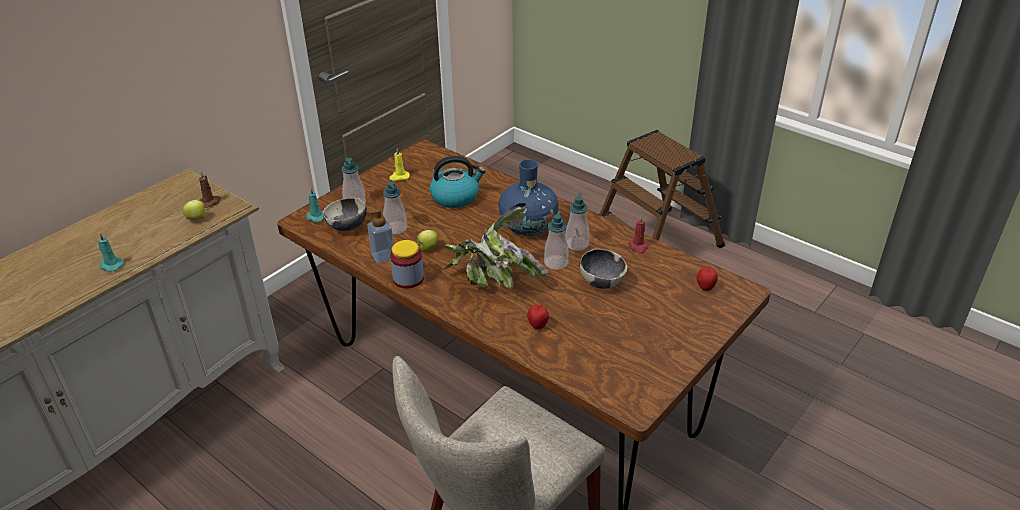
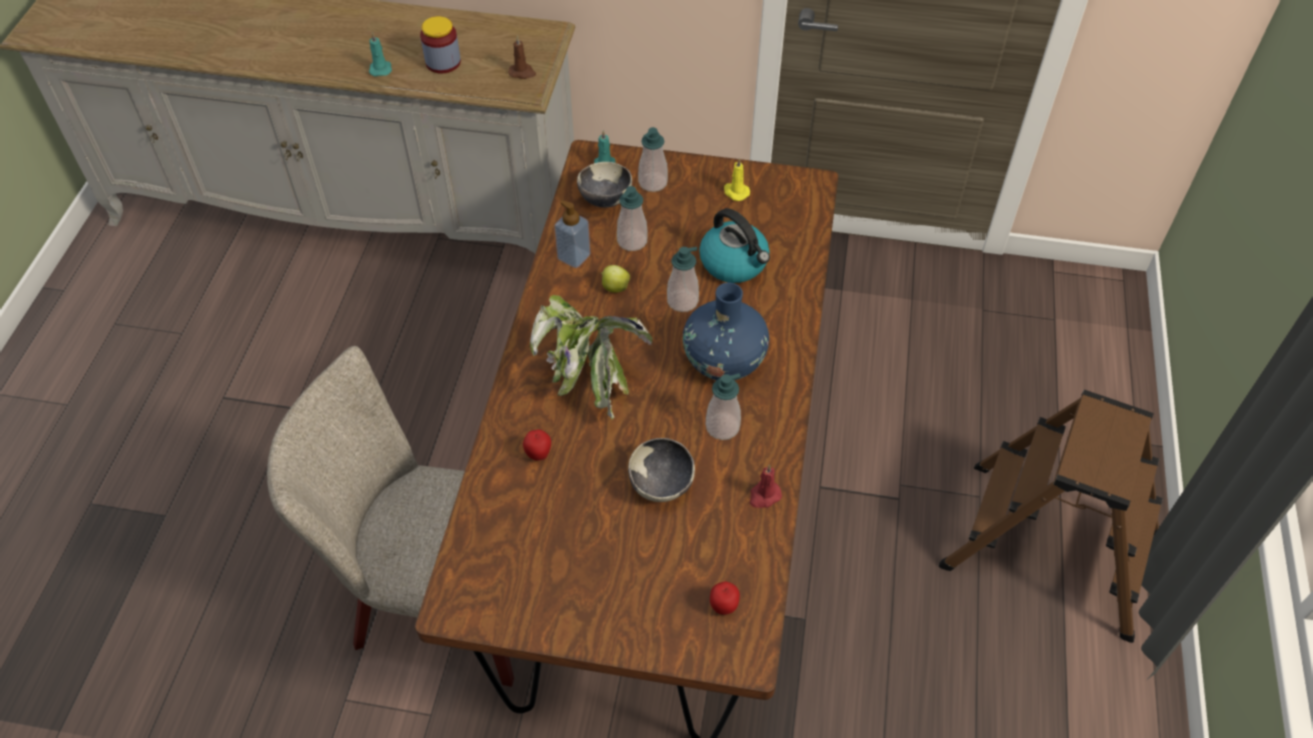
camera: 60 degrees right, 15 degrees up
(197, 218) = (489, 80): apple -> none
(408, 279) = (549, 298): jar -> jar (443, 62)
(556, 263) = (668, 421): soap dispenser -> soap dispenser (682, 301)

